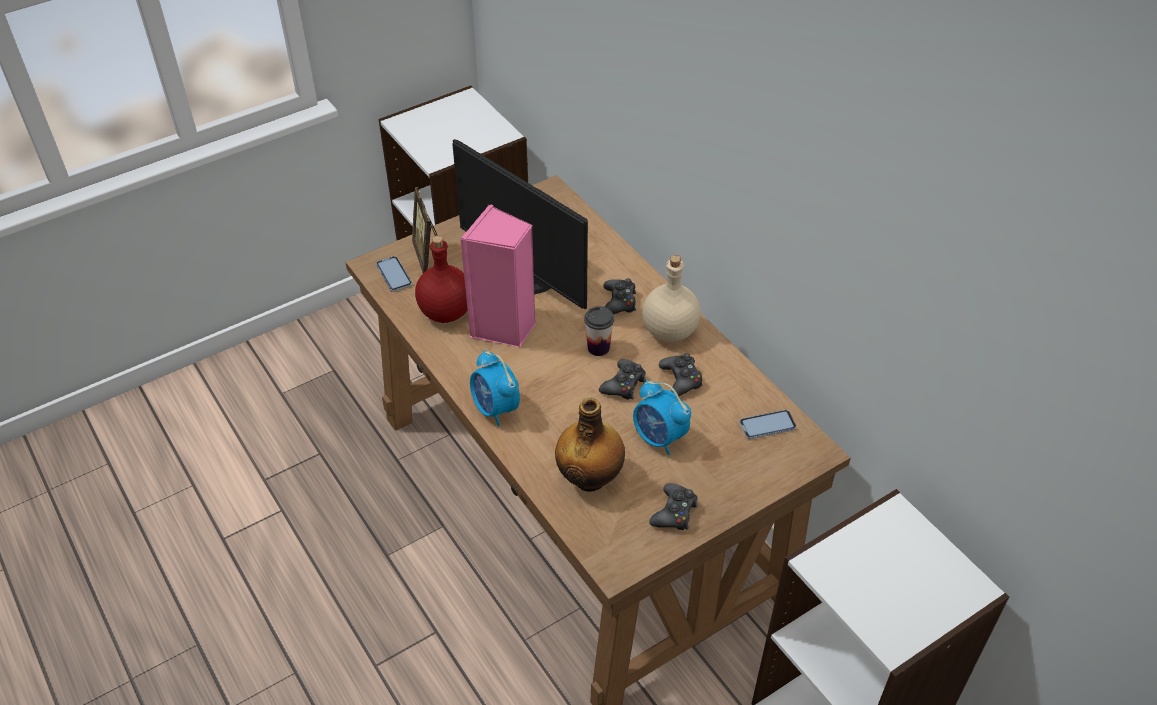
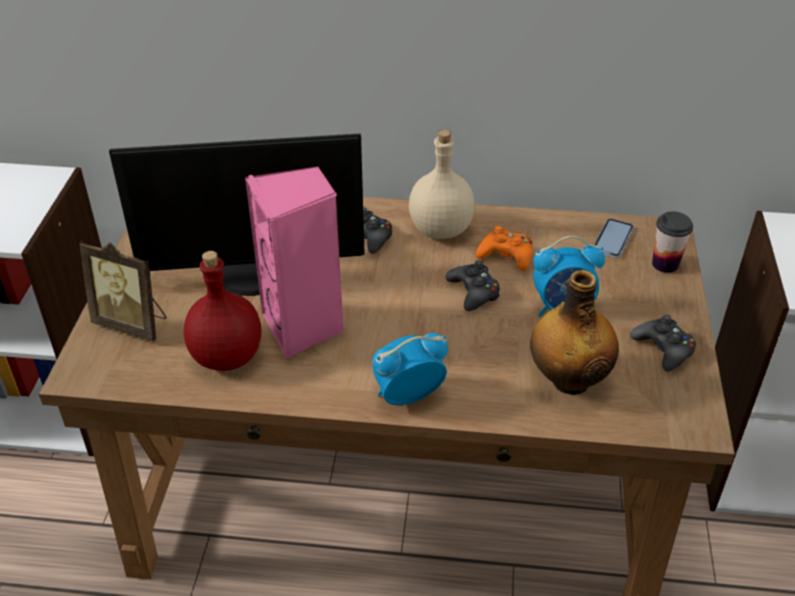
camera: 50 degrees left, 5 degrees down
(394, 275) = (117, 365): phone -> none
(495, 409) = (407, 395): alarm clock -> alarm clock turned 150 degrees clockwise
(598, 348) = (408, 281): cup -> cup (665, 264)
(681, 379) = (506, 255): black game controller -> orange game controller

